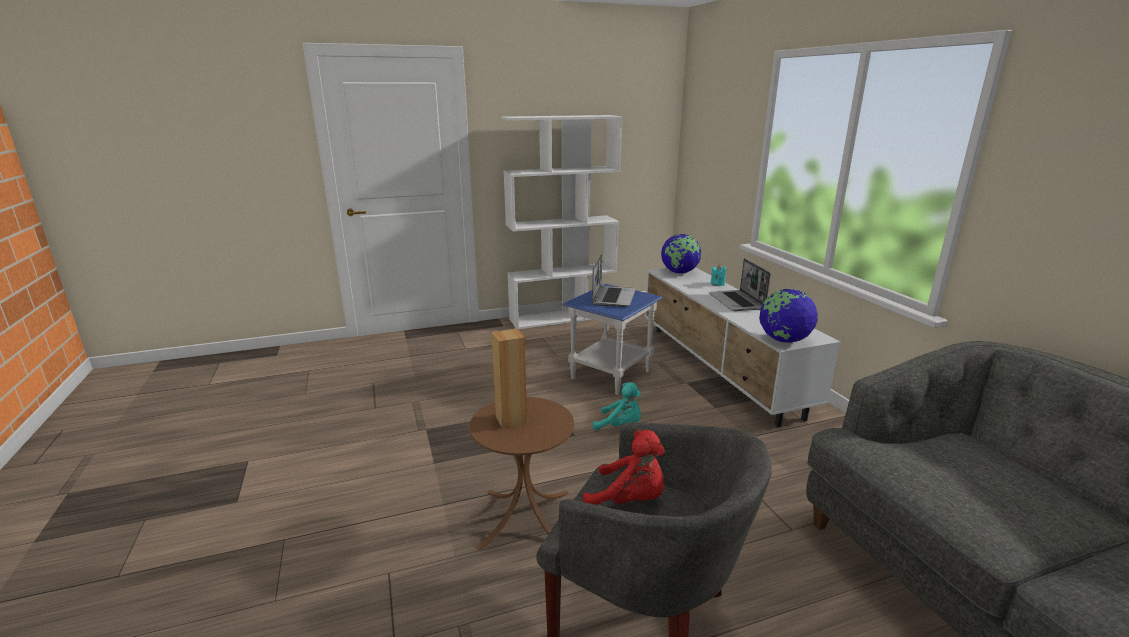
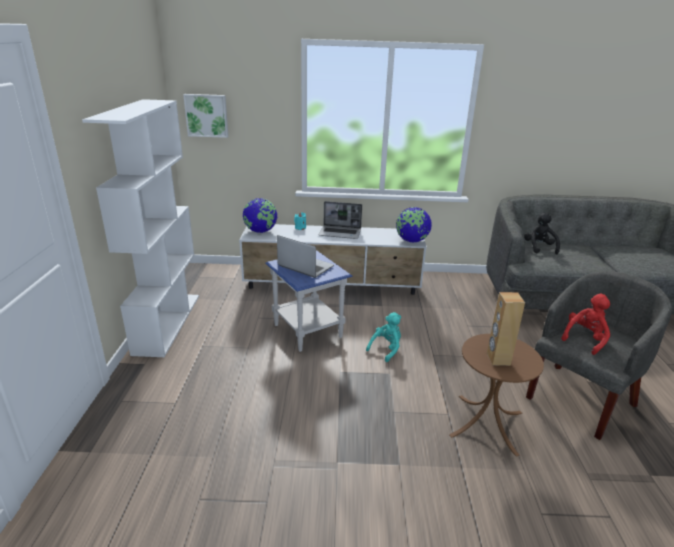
camera: 70 degrees left, 5 degrees up
(698, 142) = (207, 115): none -> picture
(957, 448) = (539, 248): none -> black plush toy

